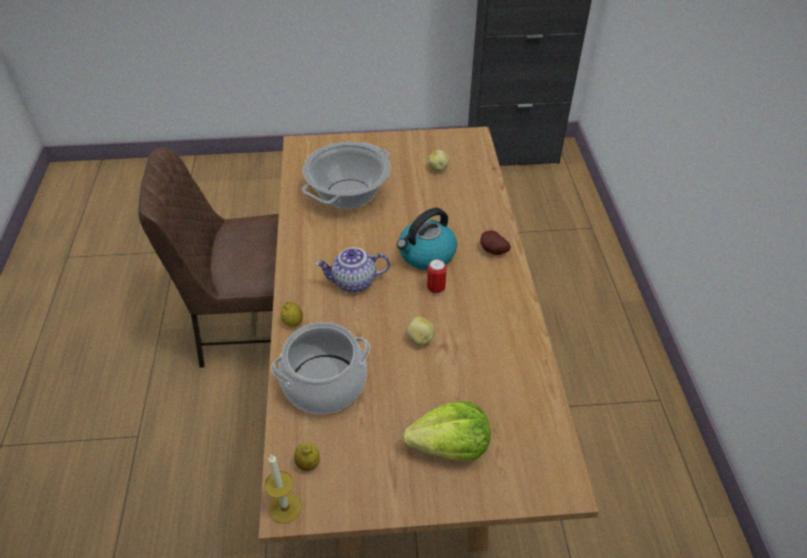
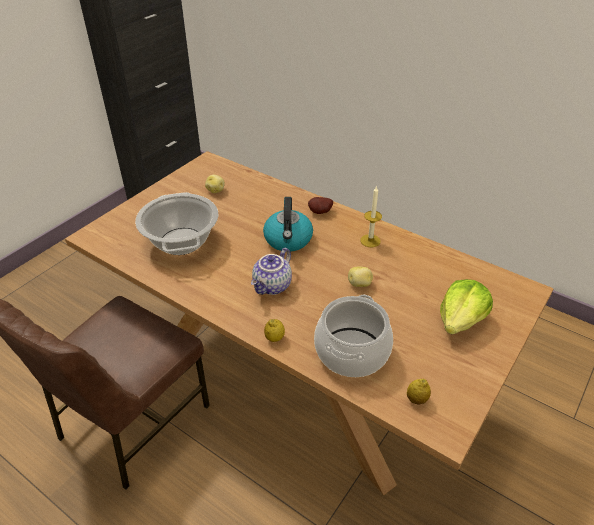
camera: 50 degrees left, 5 degrees down
(285, 508) = (445, 433): candle -> candle (370, 241)
(436, 289) = (324, 253): can -> none

